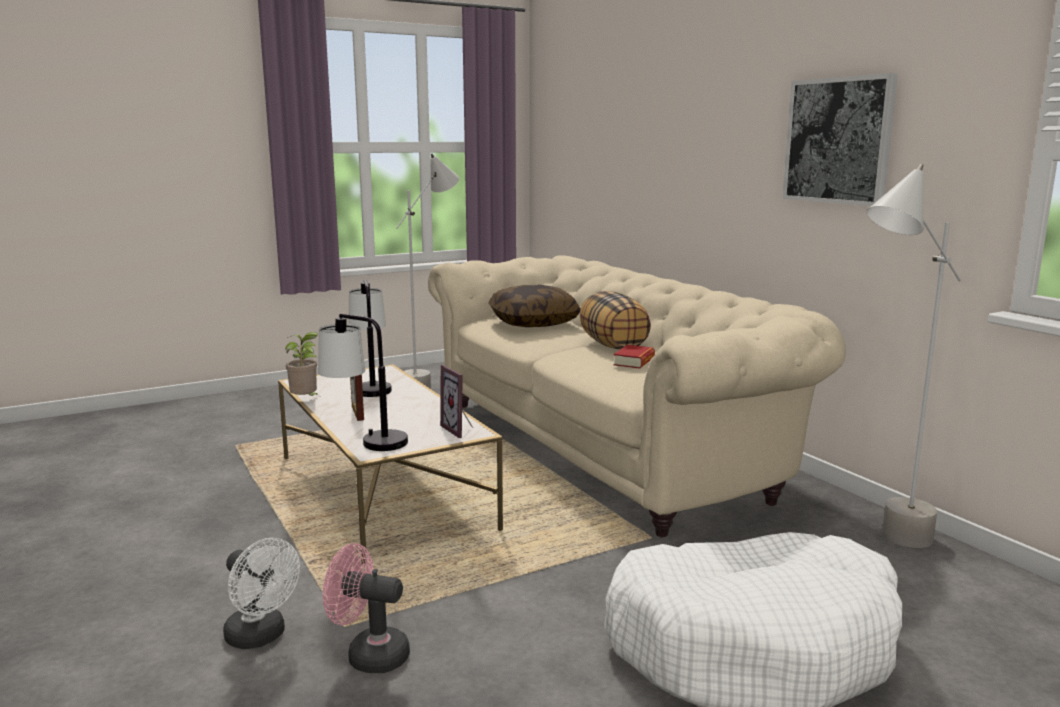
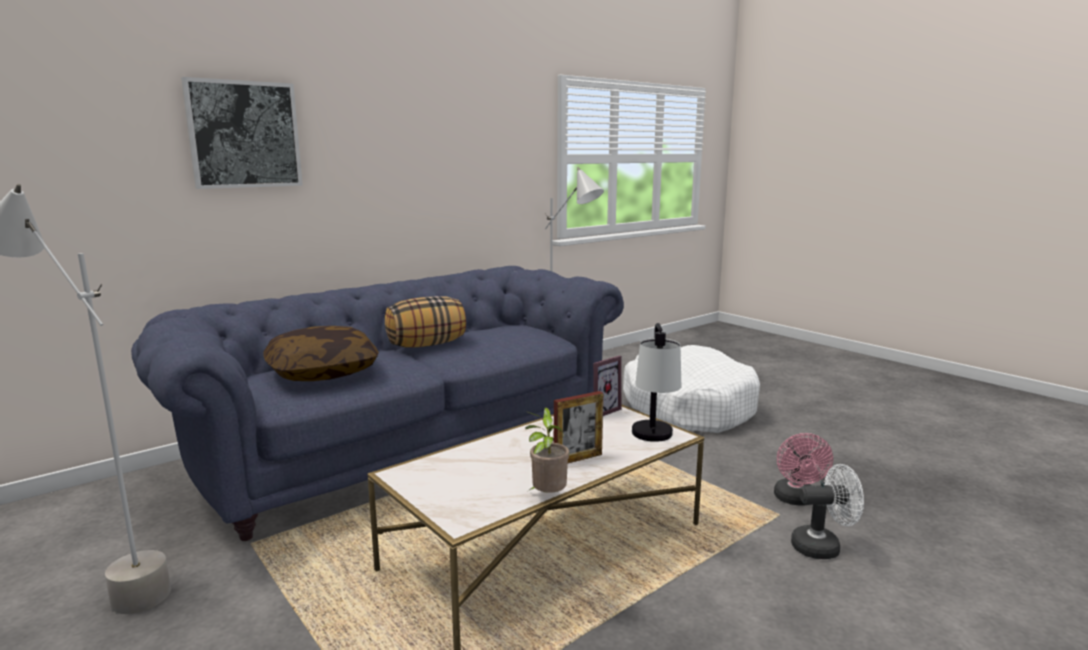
camera: 100 degrees left, 0 degrees up
(261, 637) = (823, 547): white fan -> white fan turned 60 degrees clockwise
(370, 386) = (477, 469): table lamp -> none
(610, 444) = (404, 445): beige sofa -> blue sofa
(634, 362) = (491, 336): book -> none
(838, 141) = (457, 155): picture -> picture (244, 134)

